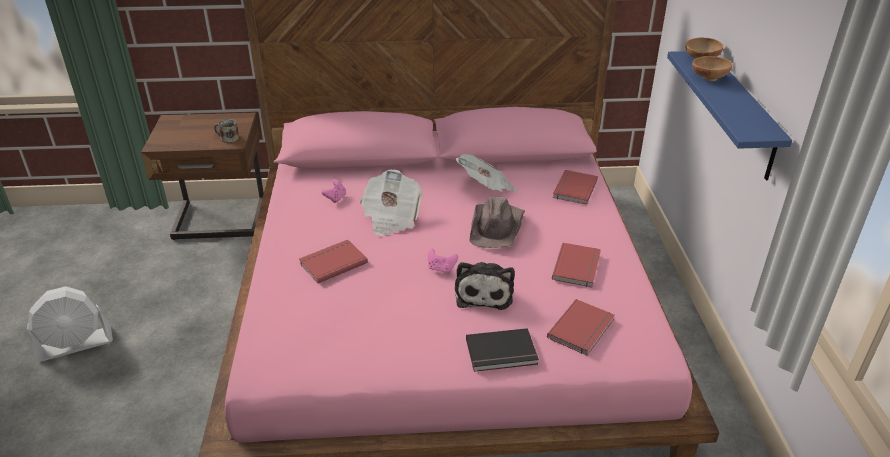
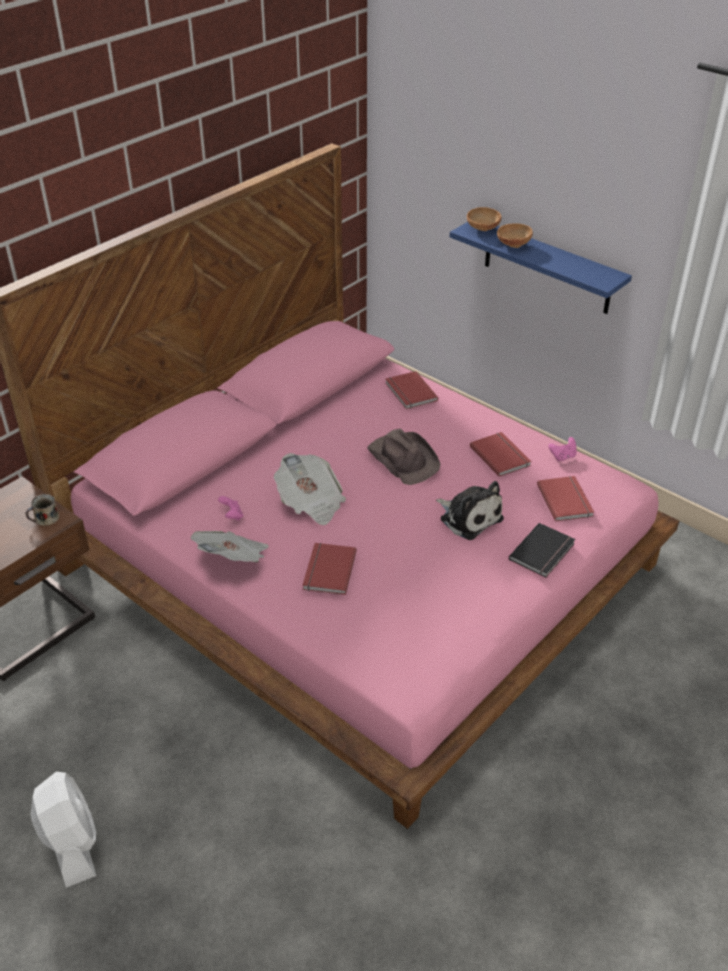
camera: 45 degrees left, 5 degrees up
(75, 344) = (71, 843): white fan -> white fan turned 45 degrees counterclockwise
(441, 269) = (413, 519): pink game controller -> pink game controller (562, 456)
(486, 187) = (343, 430): newspaper -> newspaper (233, 560)

